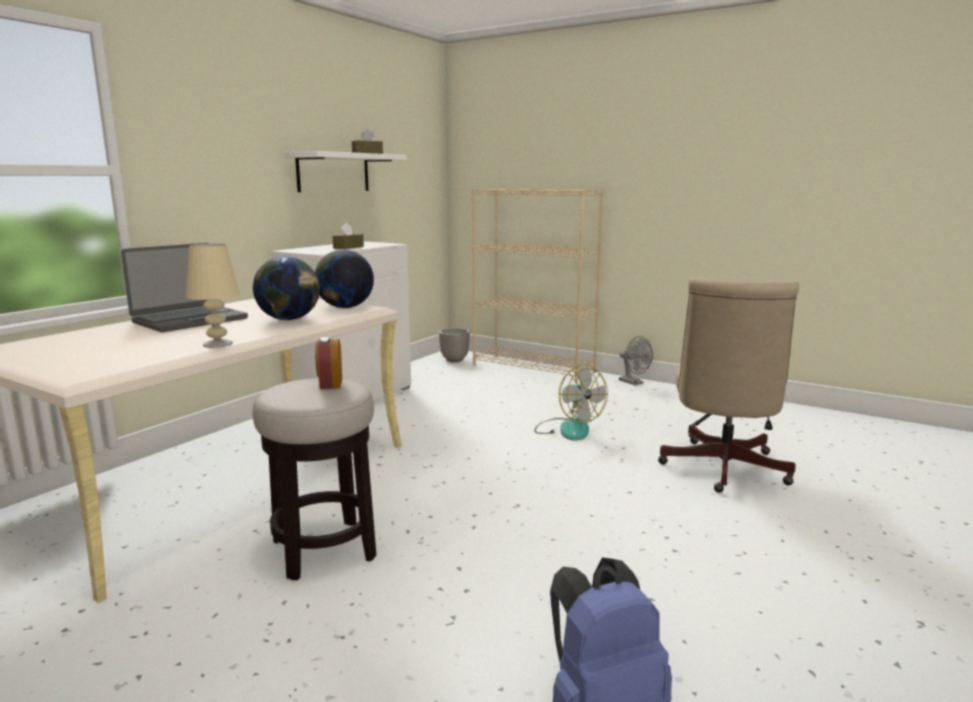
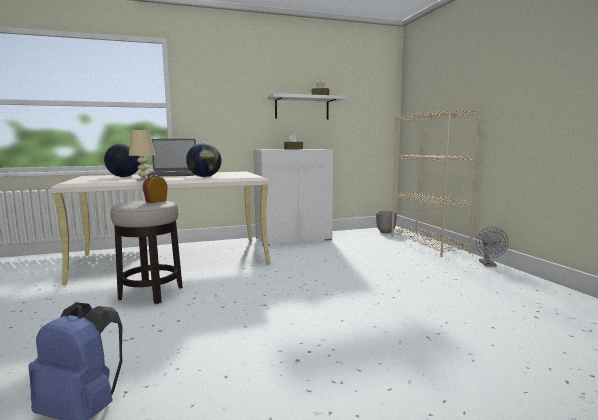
camera: 40 degrees right, 5 degrees down
(345, 307) = (246, 175): globe -> globe (124, 177)
(568, 429) = (378, 278): fan -> none
(722, 470) = (442, 331): beige office chair -> none

